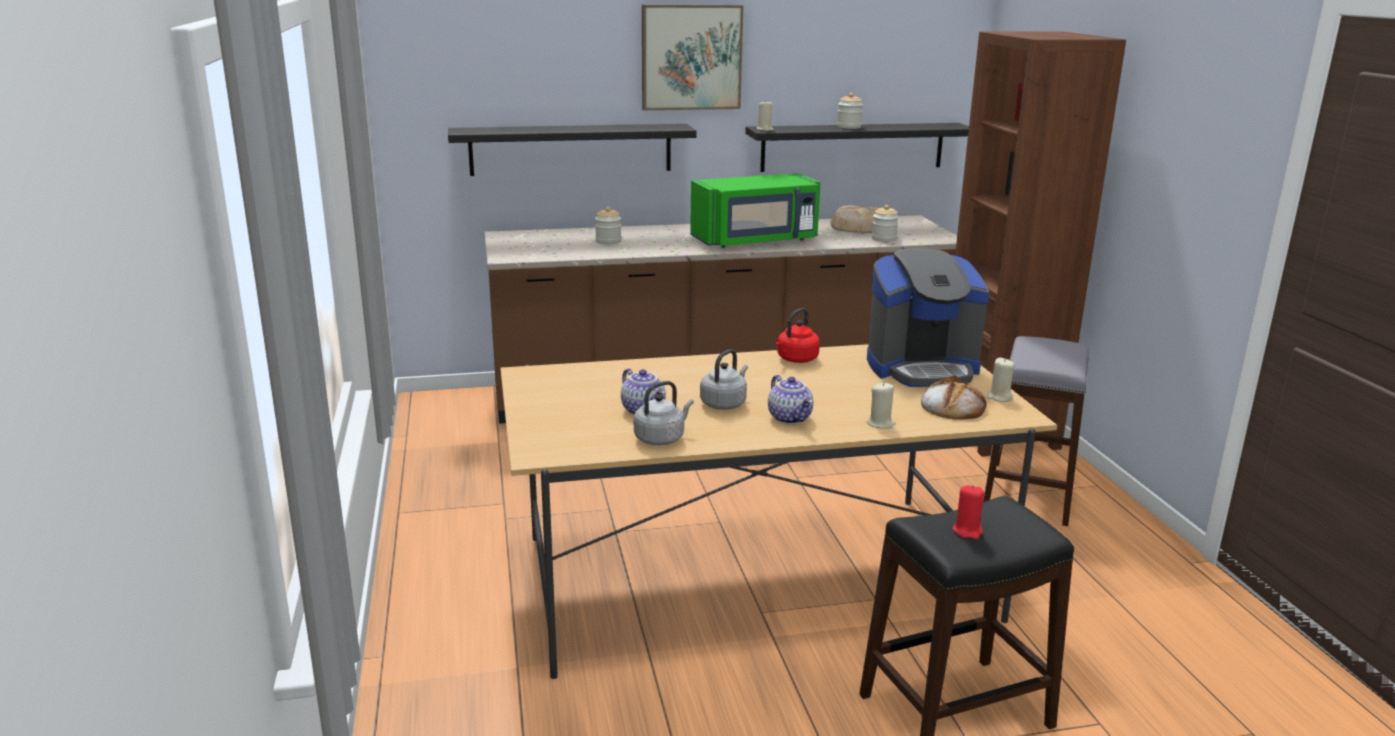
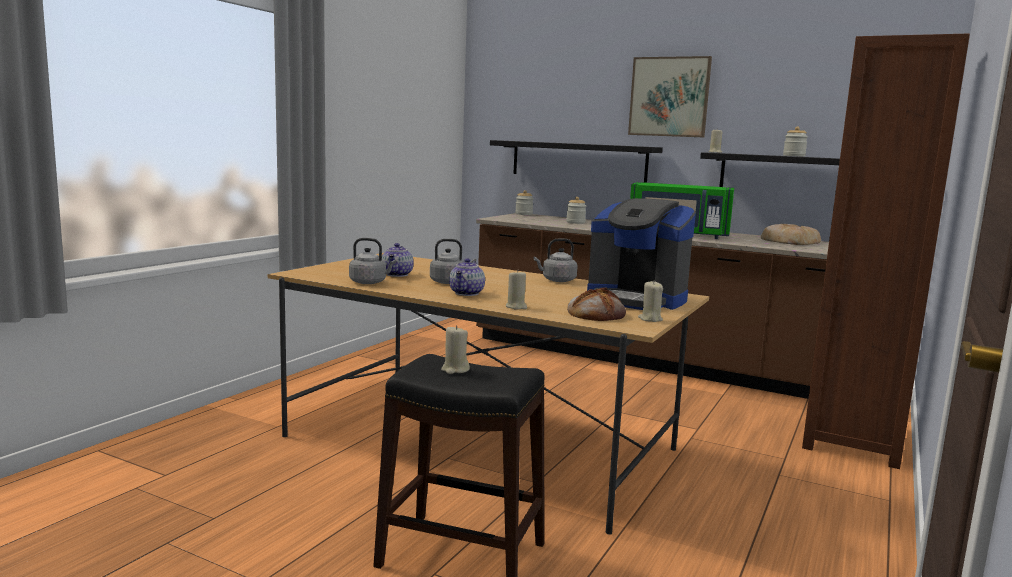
camera: 40 degrees right, 10 degrees down
(796, 359) = (557, 280): red kettle -> grey kettle
(884, 239) = (790, 246): jar -> jar (524, 214)
(967, 531) = (455, 370): red candle -> beige candle
(1029, 493) = (802, 480): grey stool -> none

